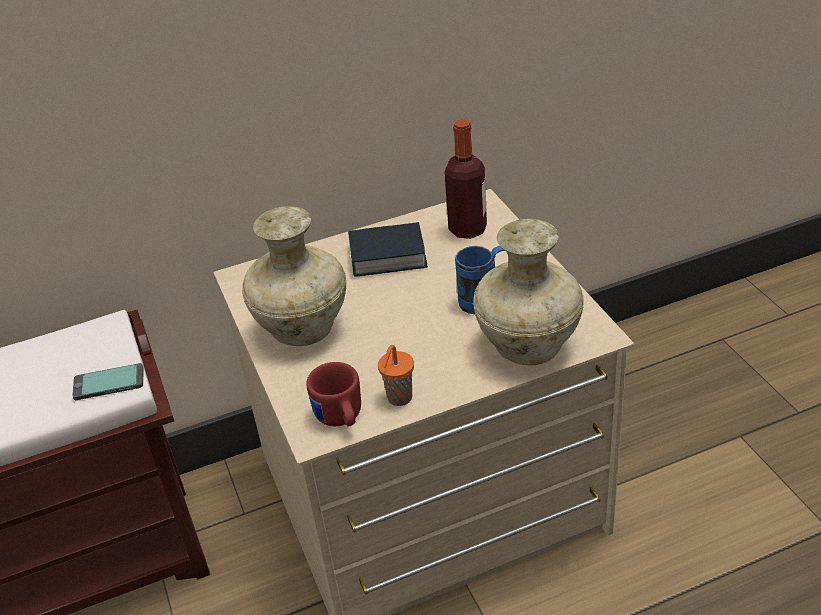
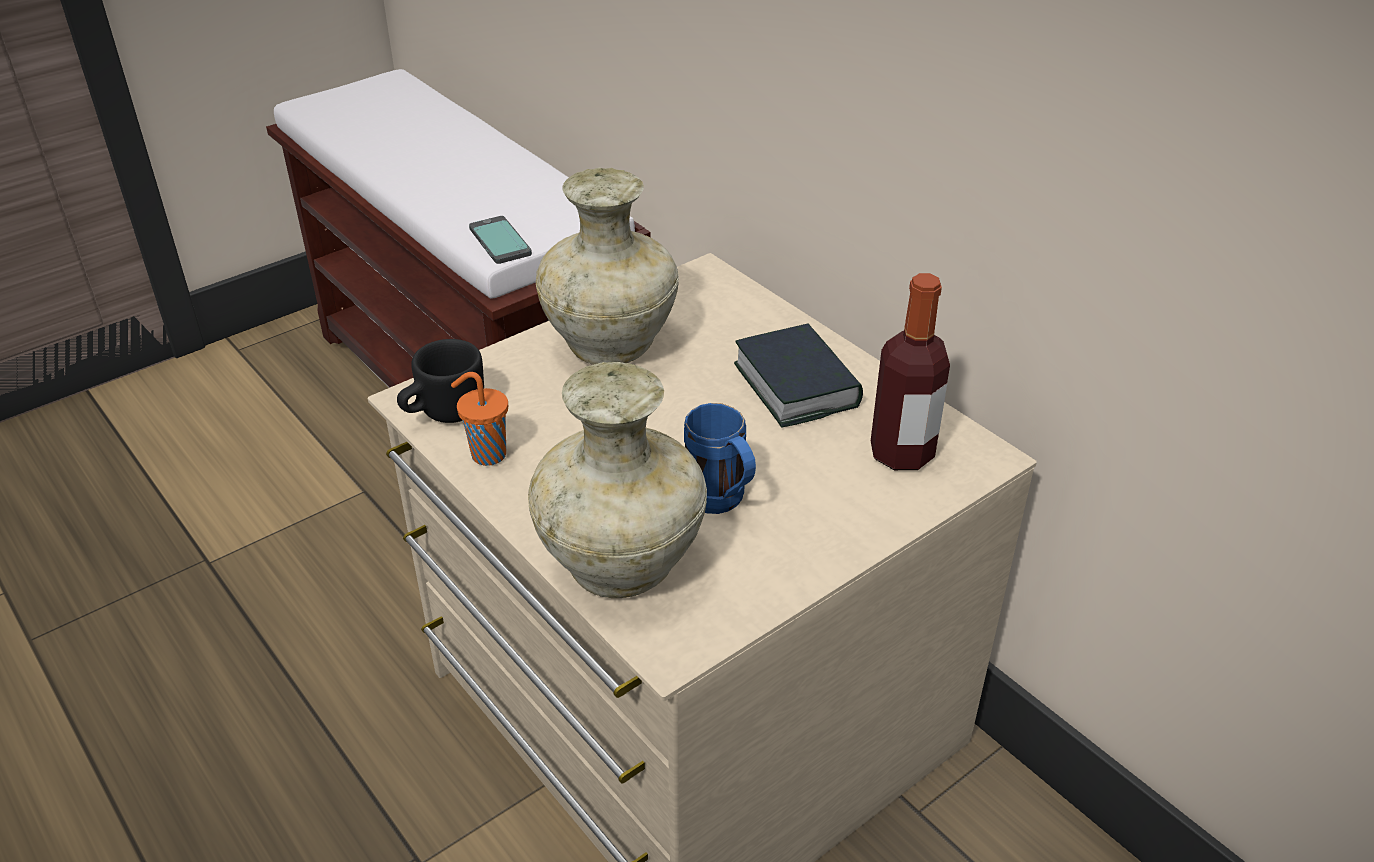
camera: 70 degrees right, 0 degrees up
(340, 419) = (443, 412): red mug -> black mug

